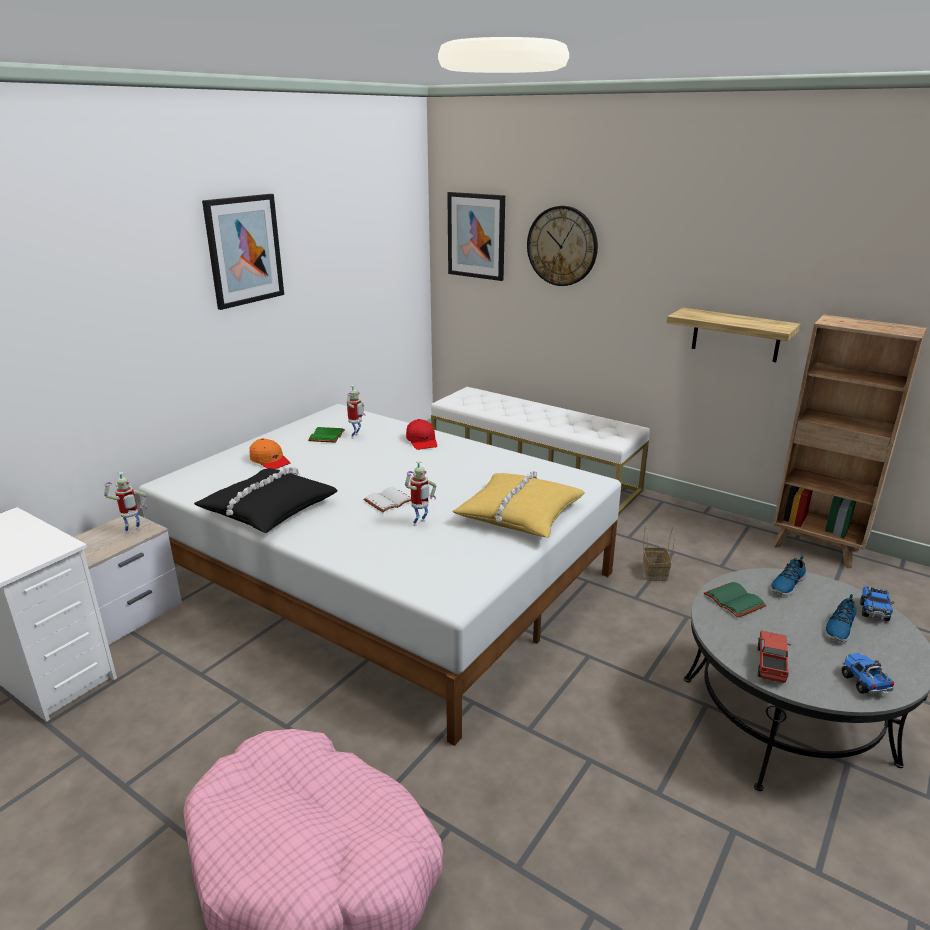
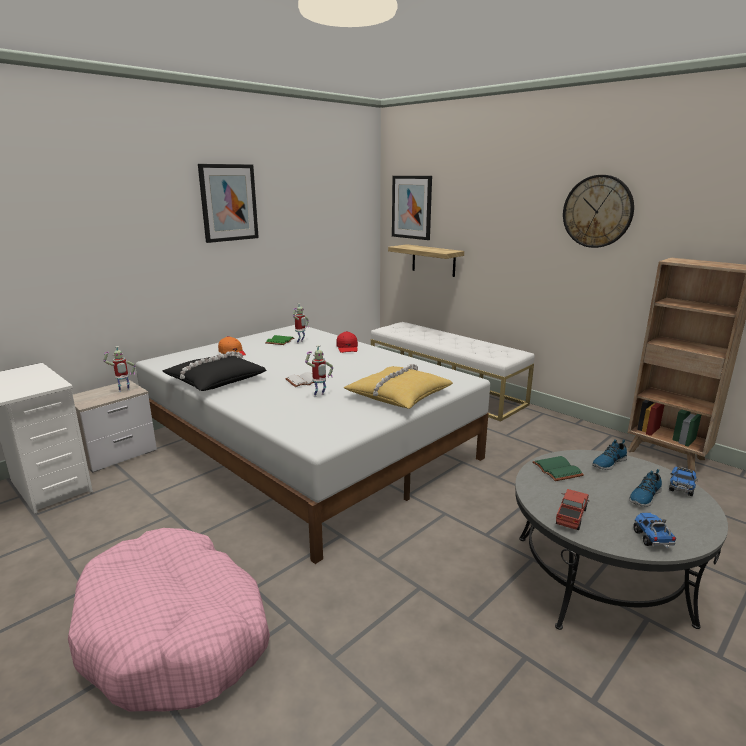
camera: 10 degrees right, 5 degrees down
(562, 246) = (471, 212): wall clock -> wall clock (597, 211)
(654, 572) = (519, 461): basket -> none
(736, 335) = (601, 277): shelf -> shelf (433, 260)

